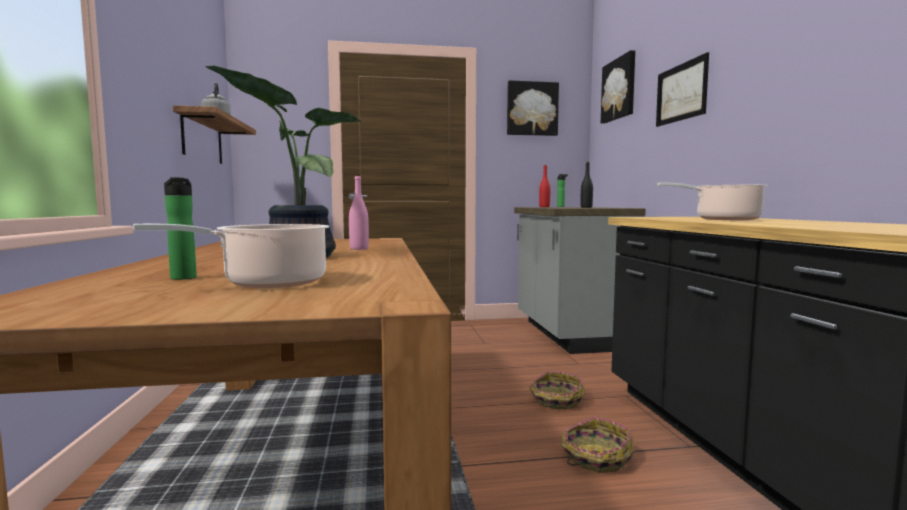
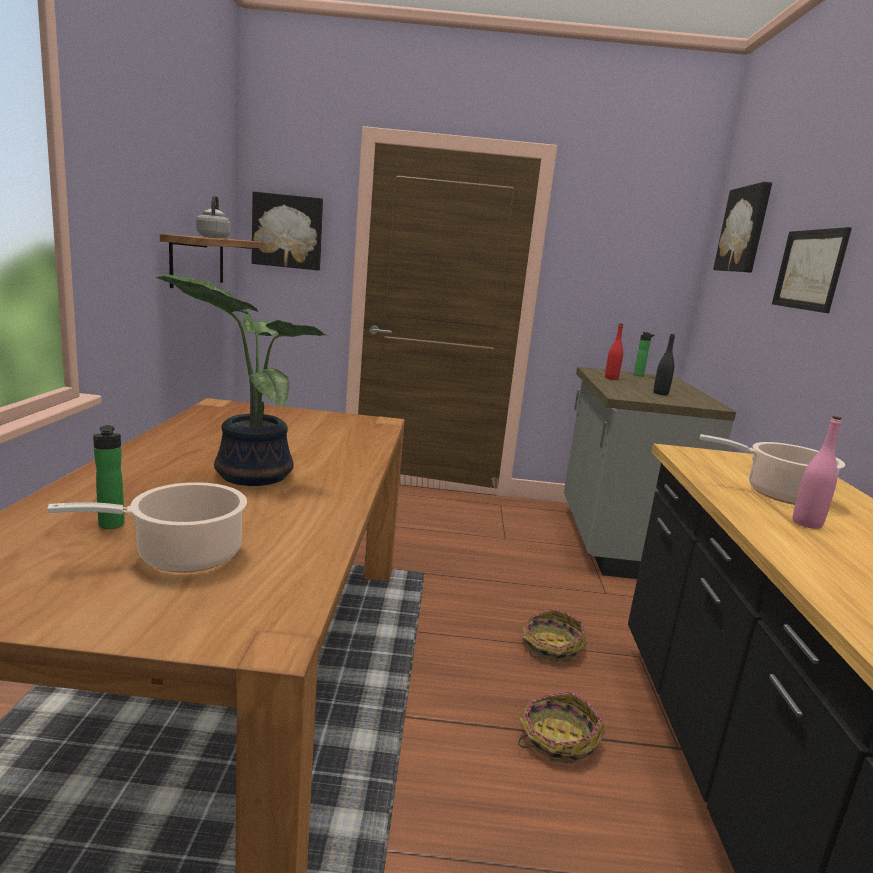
camera: 10 degrees right, 10 degrees up
(359, 249) = (331, 455): pink bottle -> pink bottle (806, 523)
(532, 109) = (623, 235): picture -> picture (288, 231)

